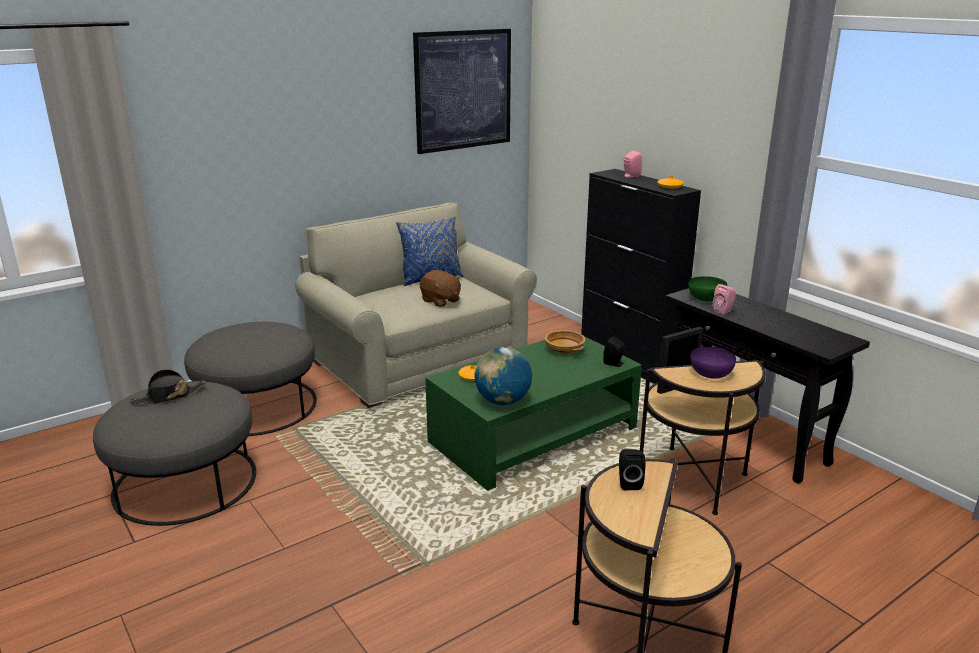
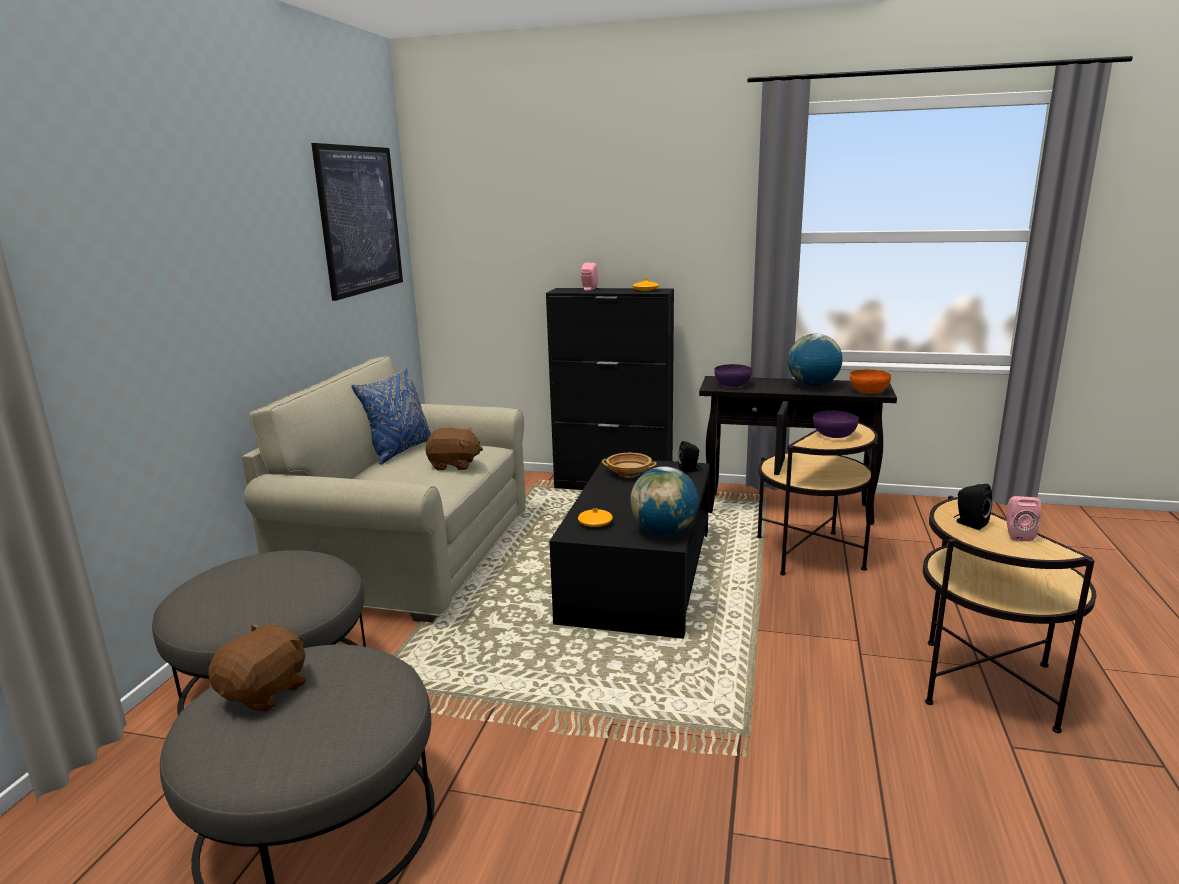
camera: 40 degrees left, 5 degrees down
(168, 396) = (266, 692): black hat -> brown plush toy
(533, 434) = (638, 574): green coffee table -> black coffee table
(706, 298) = (733, 385): green bowl -> purple bowl
(724, 311) = (764, 389): pink speaker -> pink speaker (1017, 535)
(779, 321) = (812, 385): none -> globe
(818, 344) = (869, 391): none -> orange bowl

